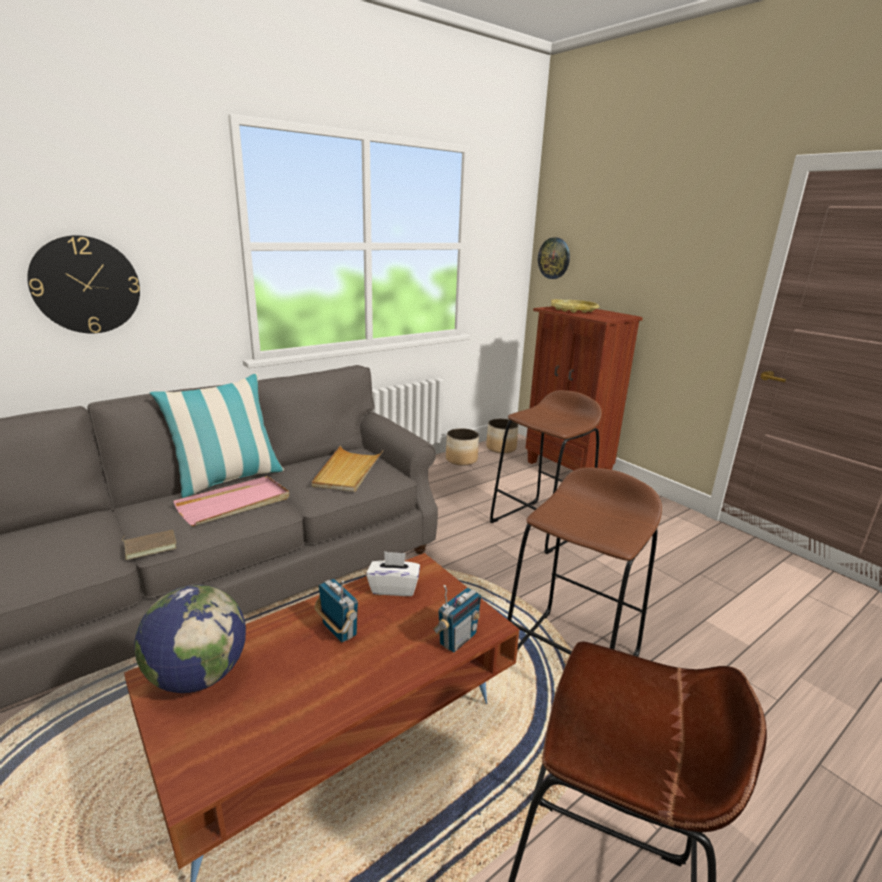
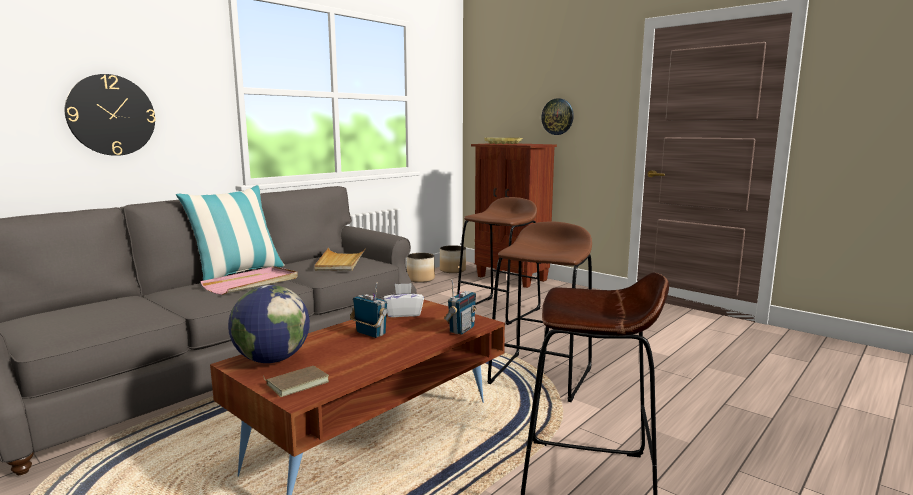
camera: 10 degrees left, 10 degrees down
(151, 546) = (193, 306): brown book -> brown book (297, 383)
(554, 258) = (481, 109): wall clock -> wall clock (557, 116)

